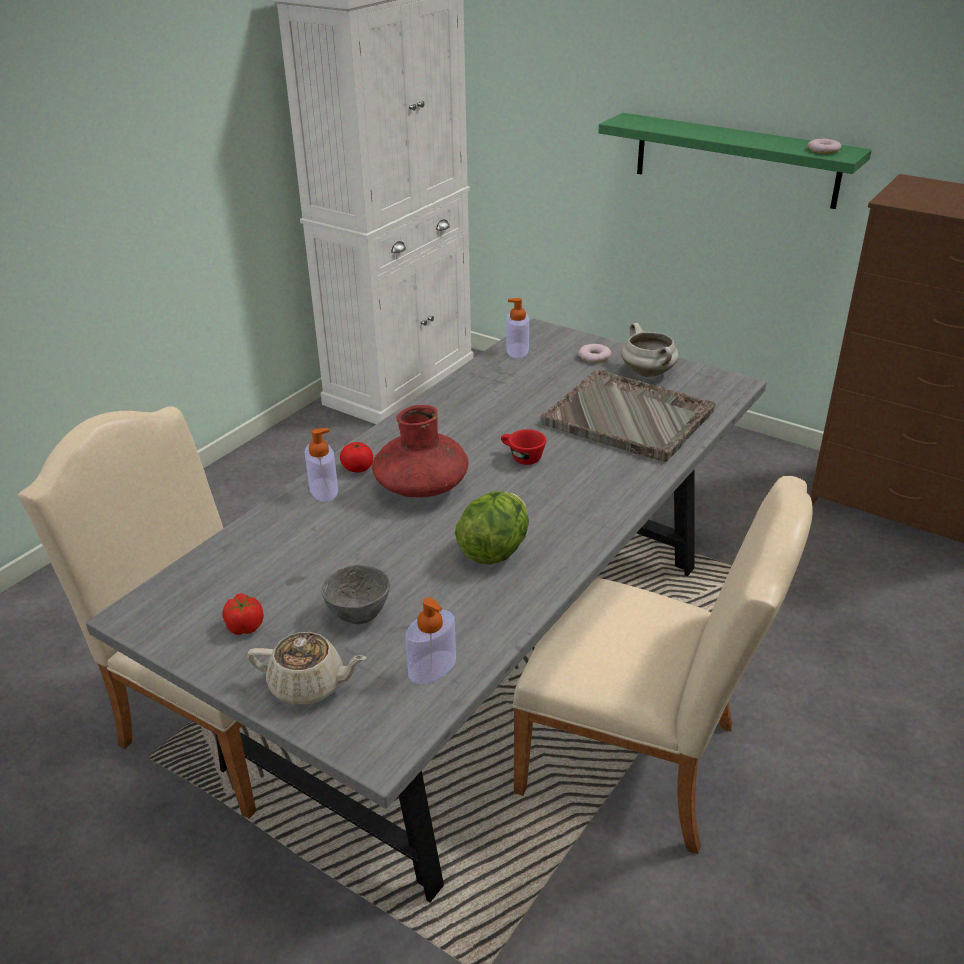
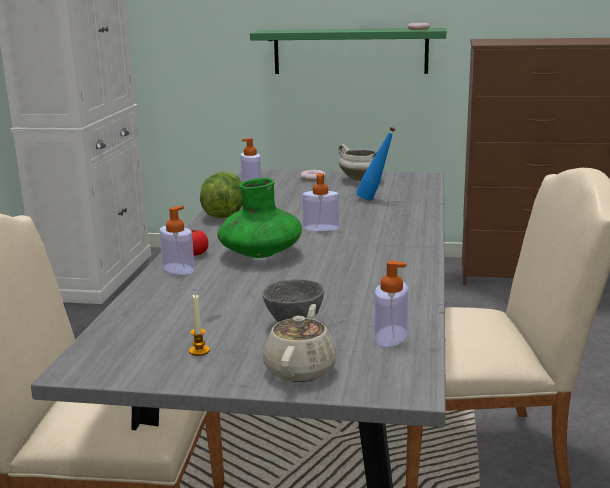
camera: 25 degrees left, 15 degrees down
(245, 626) = (199, 351): tomato -> candle
(309, 686) = (300, 369): beige teapot -> beige teapot turned 60 degrees counterclockwise
(421, 487) = (260, 253): red vase -> green vase
(494, 550) = (360, 272): lettuce -> lettuce (224, 215)
(521, 457) = (321, 228): red cup -> soap dispenser
(629, 418) = (375, 199): grey tray -> blue bottle

